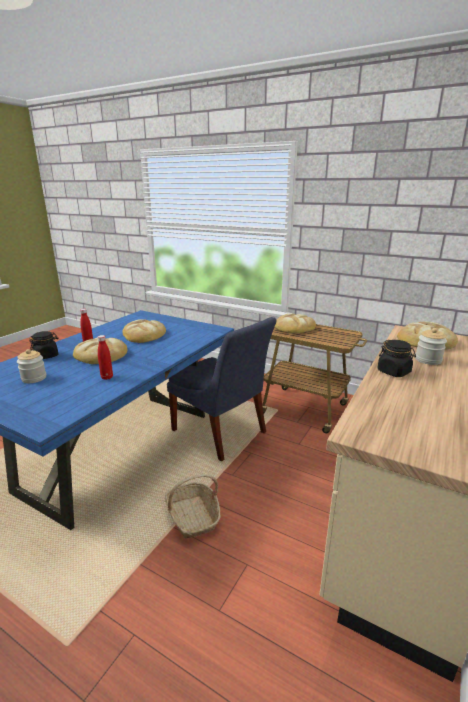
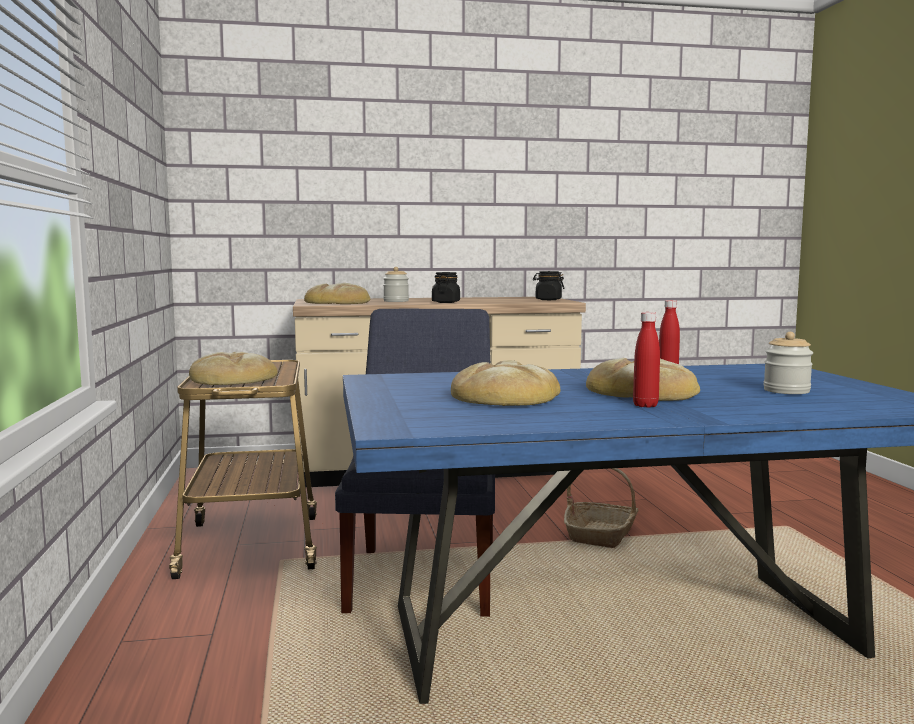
camera: 130 degrees left, 15 degrees down
(47, 356) = (752, 408): black jar -> black jar (548, 299)

